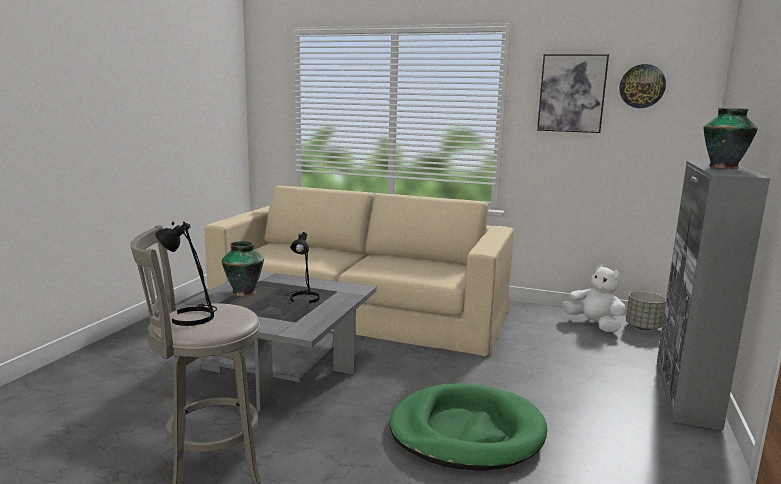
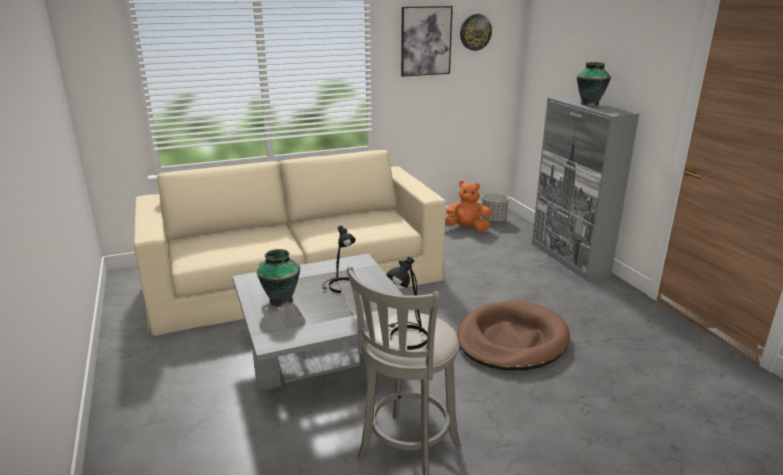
camera: 40 degrees left, 10 degrees up
(466, 432) = (511, 340): green dog bed -> brown dog bed
(594, 324) = (466, 228): white plush toy -> orange plush toy

